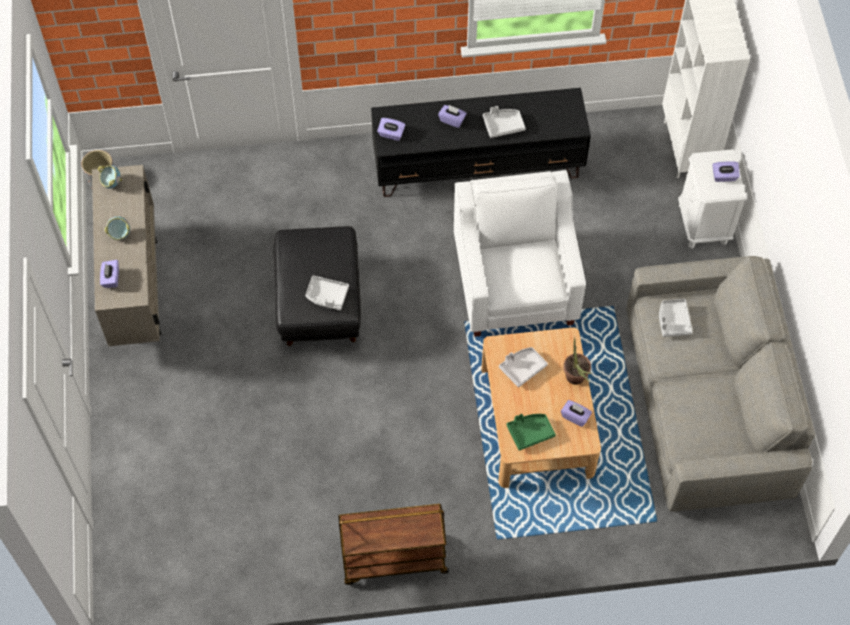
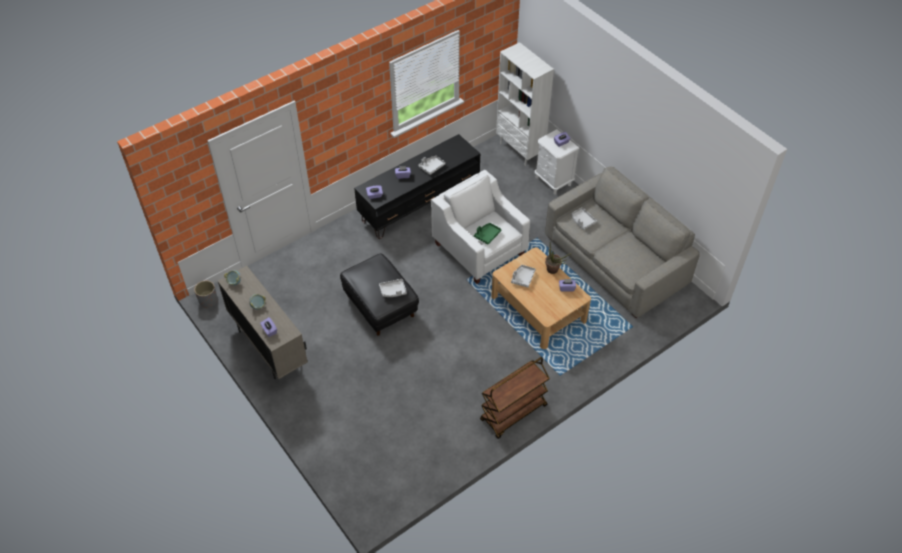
camera: 30 degrees left, 10 degrees down
(530, 432) = (549, 306): green tray -> green tray (487, 235)

